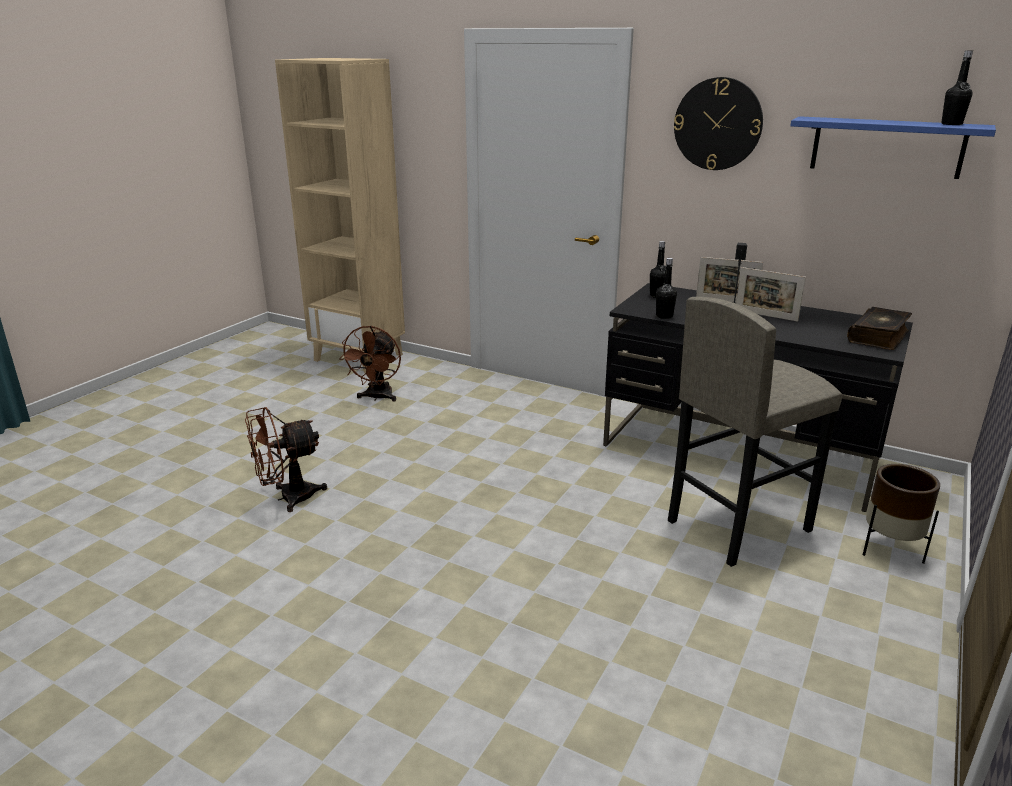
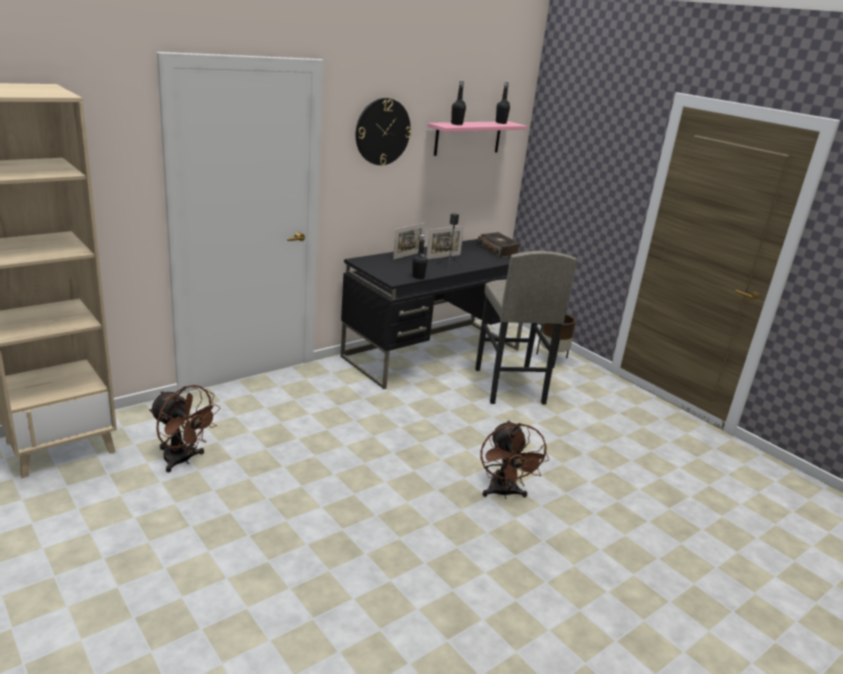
camera: 70 degrees left, 0 degrees up
(288, 498) = (340, 559): brown fan -> brown fan (503, 493)
(657, 295) = (375, 265): black bottle -> black bottle (456, 124)
(886, 147) = (468, 138): blue shelf -> pink shelf

